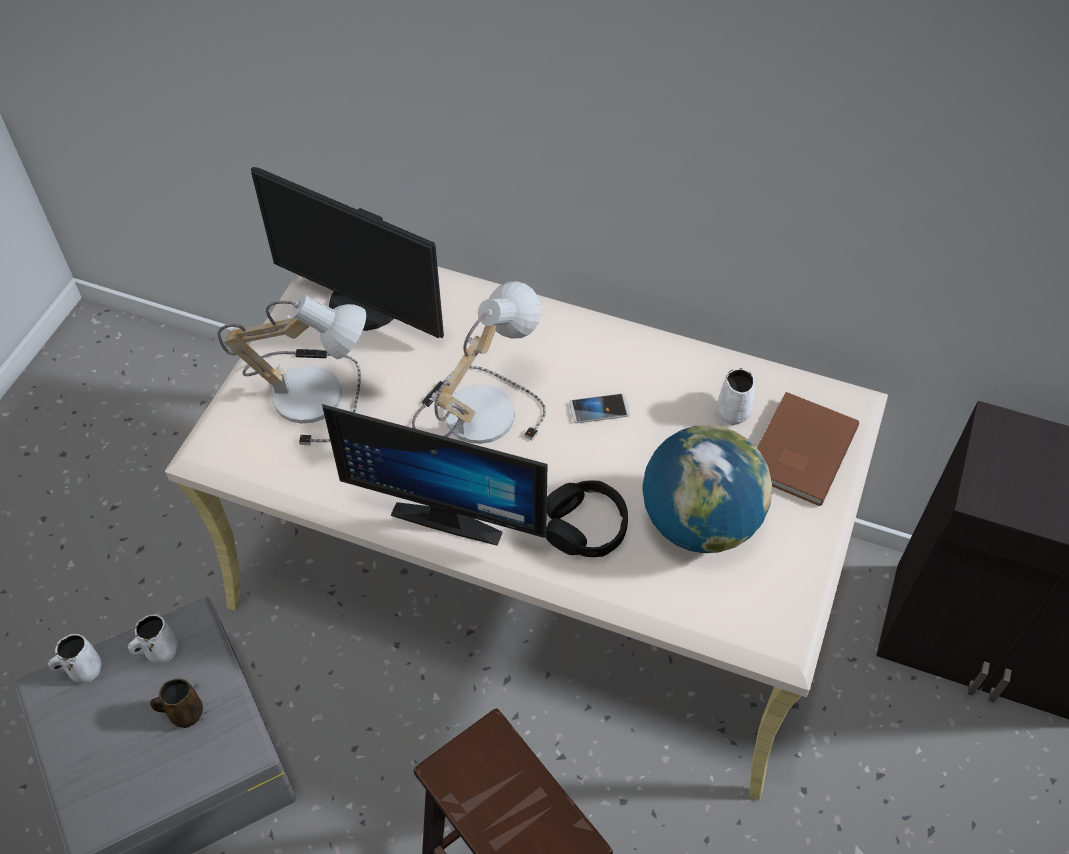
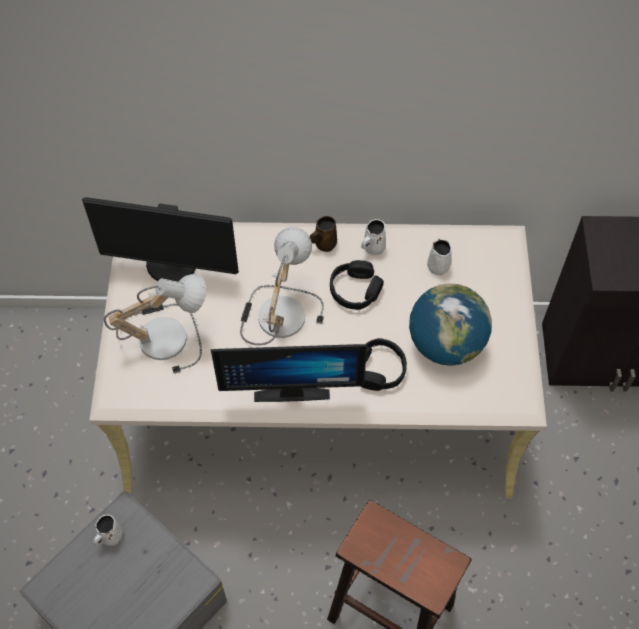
camera: 20 degrees left, 5 degrees up
(83, 670) = (64, 567): white mug -> white mug (373, 248)
(184, 713) = (146, 571): brown mug -> brown mug (324, 244)
(599, 409) = (355, 290): phone -> black headphones
(798, 451) = (486, 280): brown book -> none

